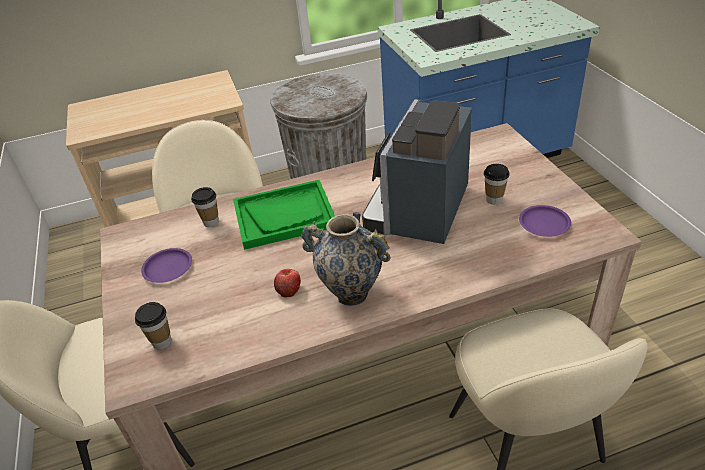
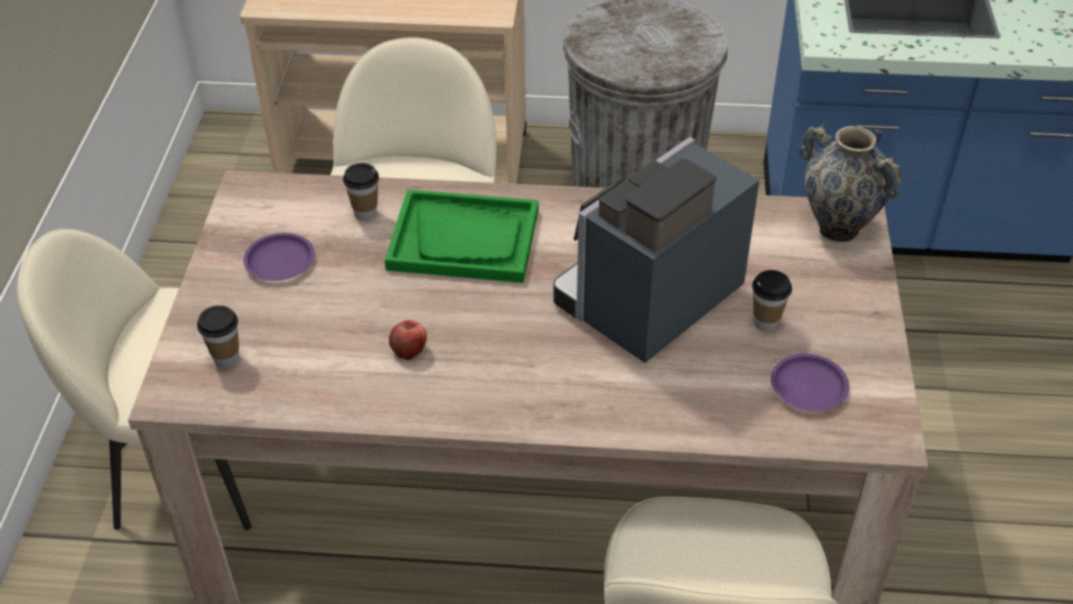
camera: 20 degrees right, 5 degrees up
(351, 294) = (483, 385): vase -> vase (837, 228)

